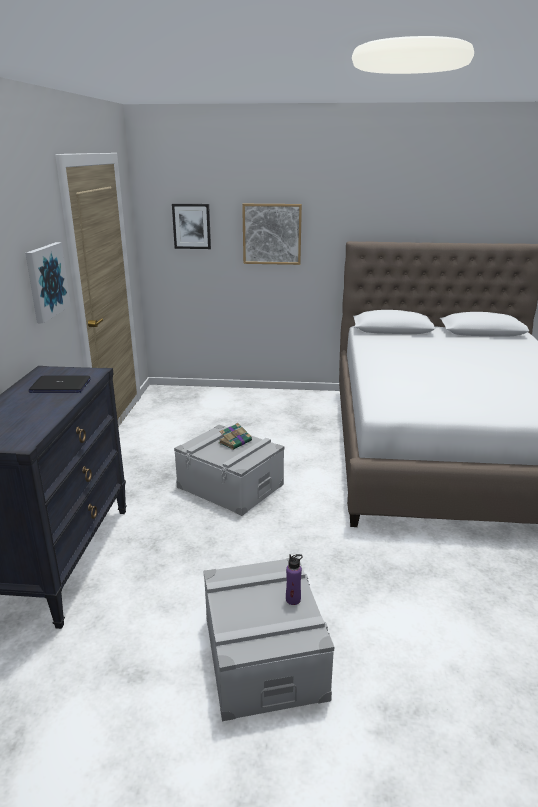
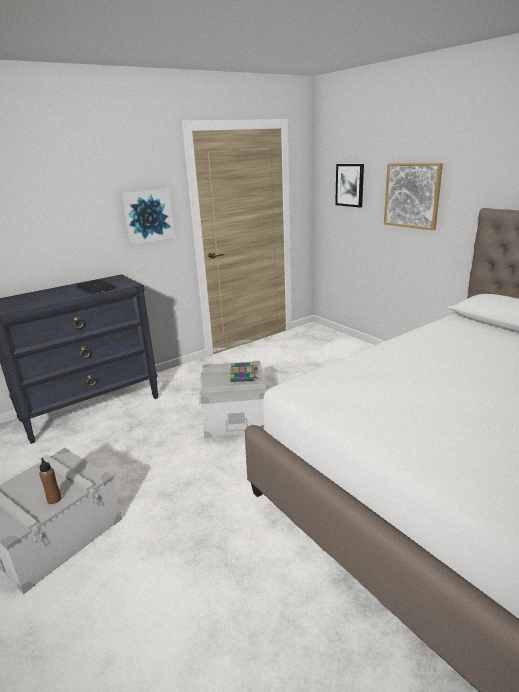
camera: 50 degrees right, 0 degrees up
(293, 599) = (54, 499): purple bottle -> brown bottle

